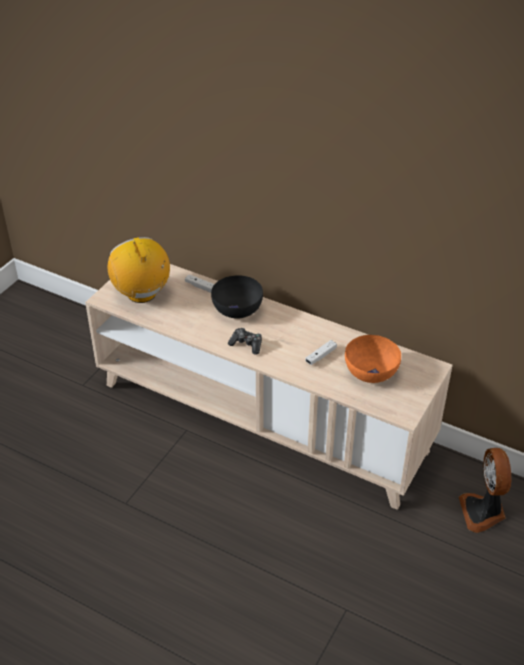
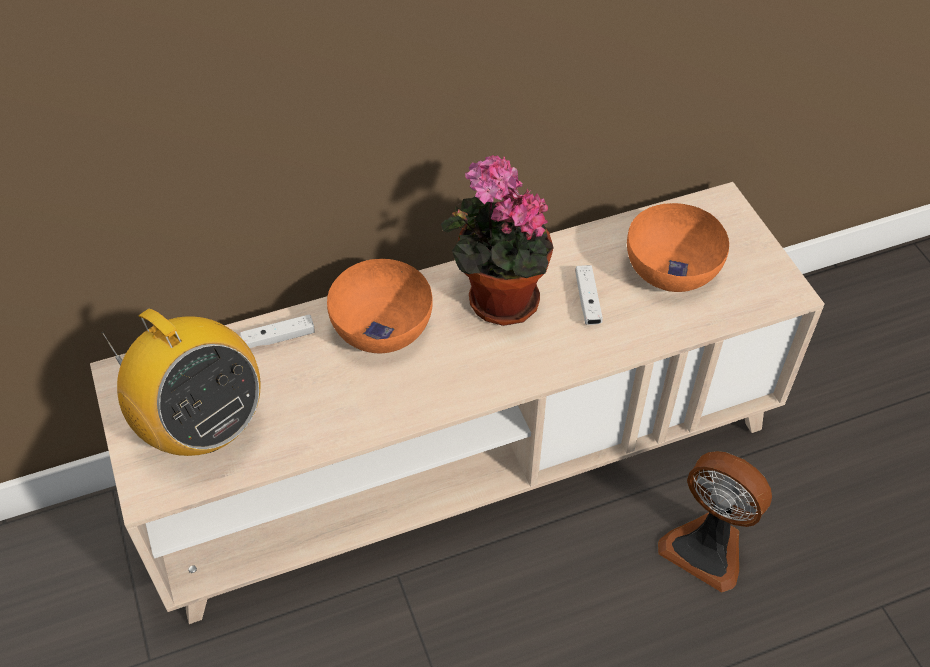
camera: 50 degrees left, 10 degrees up
(142, 294) = (202, 427): radio -> radio turned 150 degrees counterclockwise
(237, 309) = (383, 328): black bowl -> orange bowl
(246, 344) = (475, 369): game controller -> none
(289, 331) = (496, 300): none -> potted plant
(483, 512) = (833, 348): fan -> fan (707, 547)

